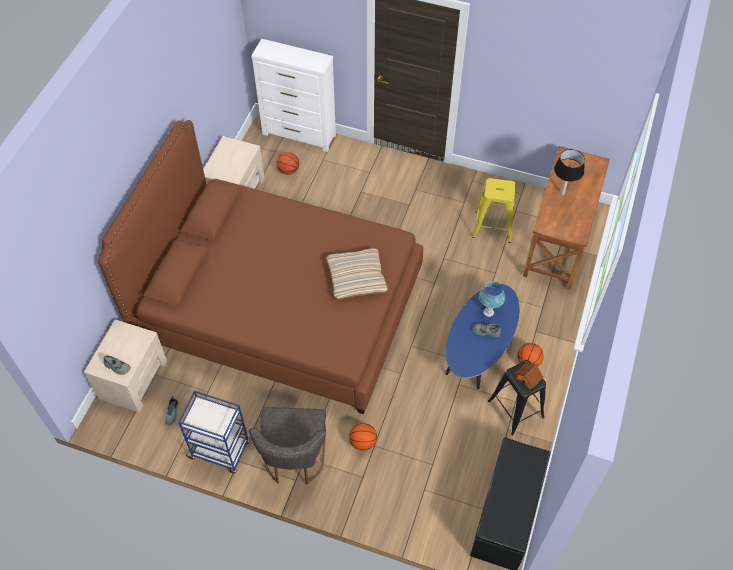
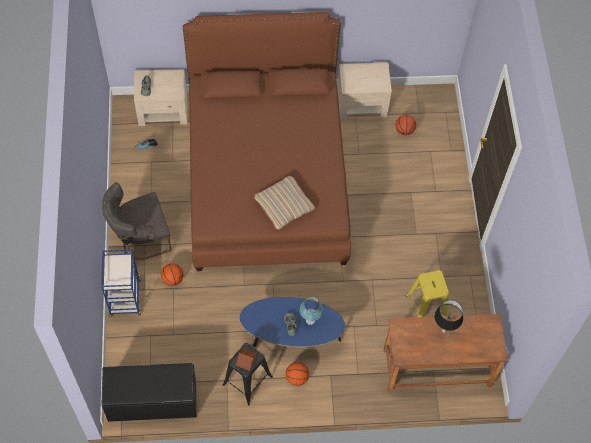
camera: 65 degrees right, 5 degrees up
(220, 450) = (129, 189): blue cart -> blue cart (125, 298)
(299, 135) = (447, 123): white dresser -> none

